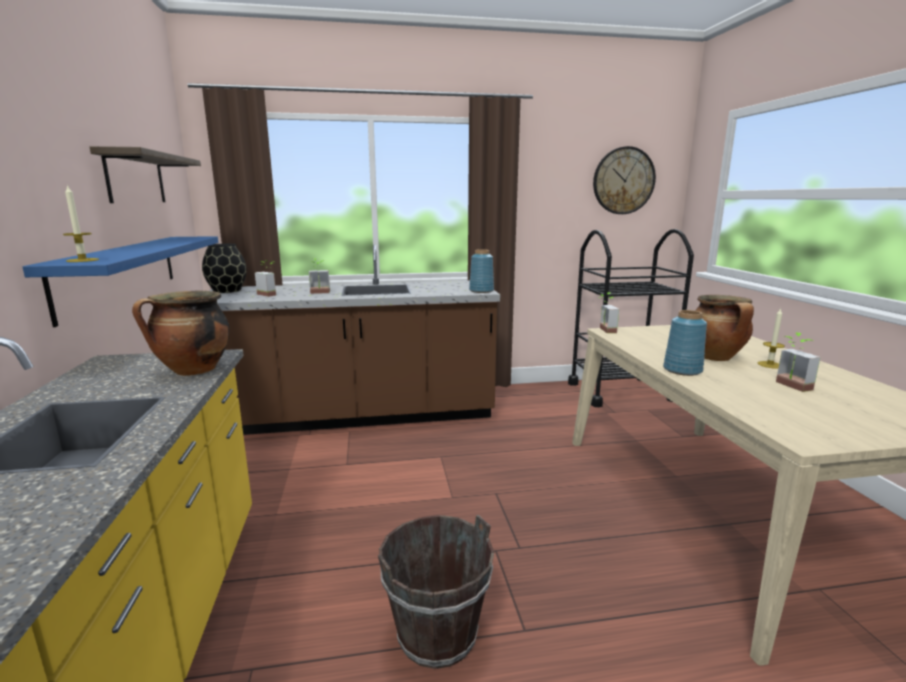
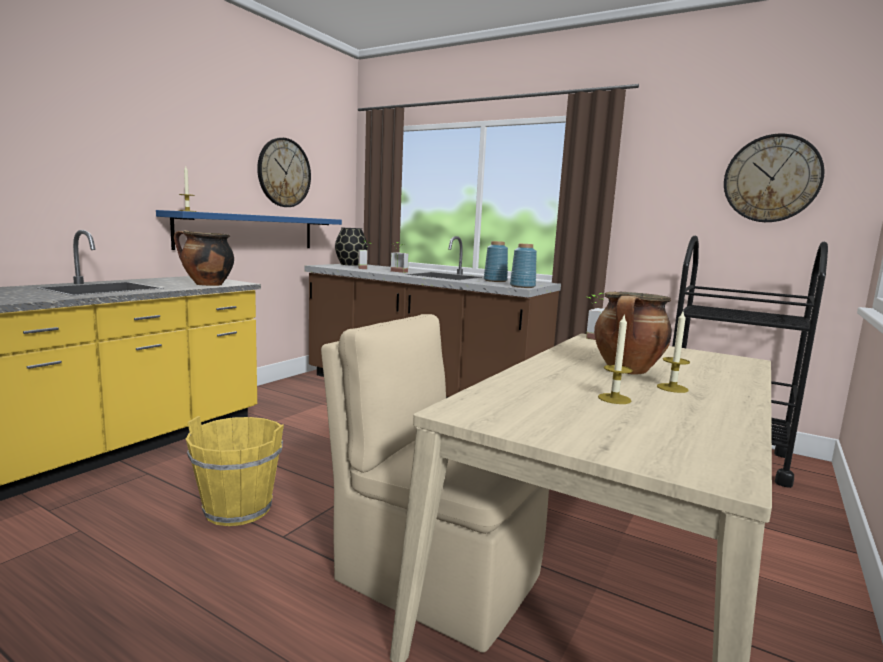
camera: 40 degrees right, 5 degrees down
(136, 178) = (284, 173): shelf -> wall clock
(437, 634) = (238, 509): brown bucket -> yellow bucket
(663, 580) = (434, 575): none -> beige chair
(681, 370) = (547, 365): blue vase -> blue vase (495, 280)
(789, 386) = (614, 399): potted plant -> candle

